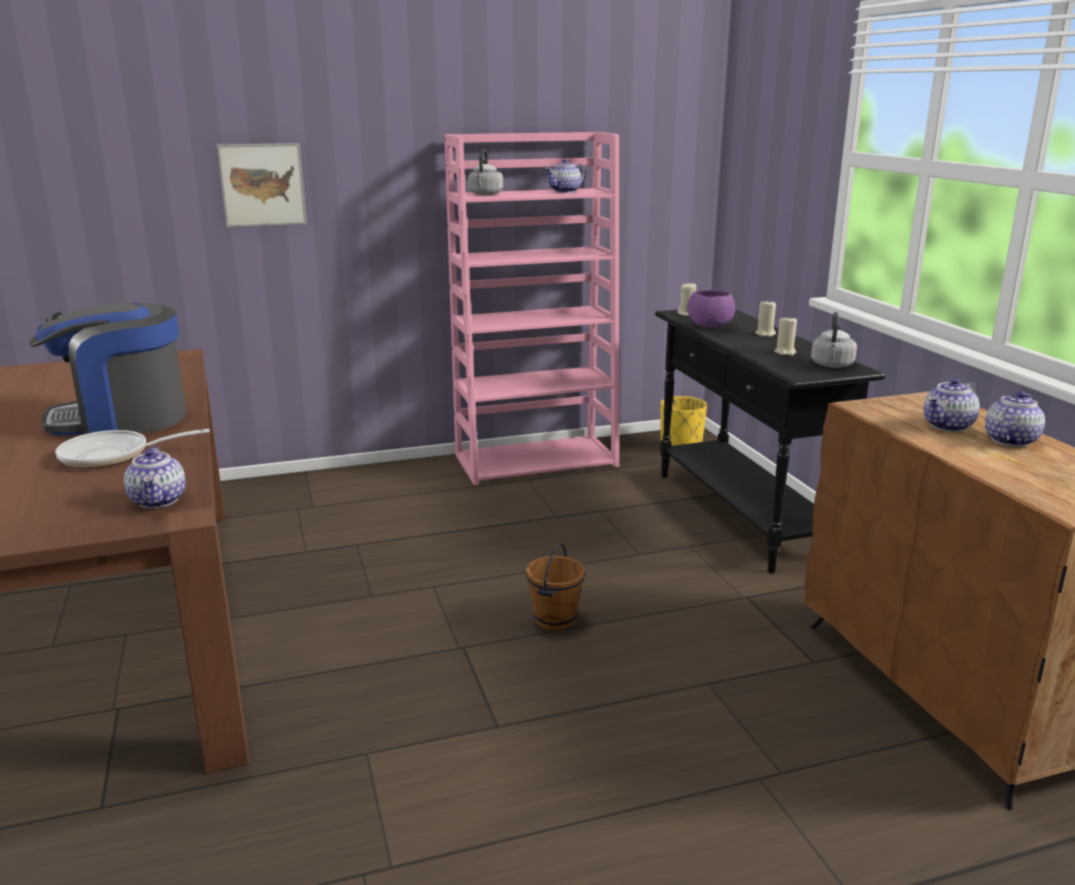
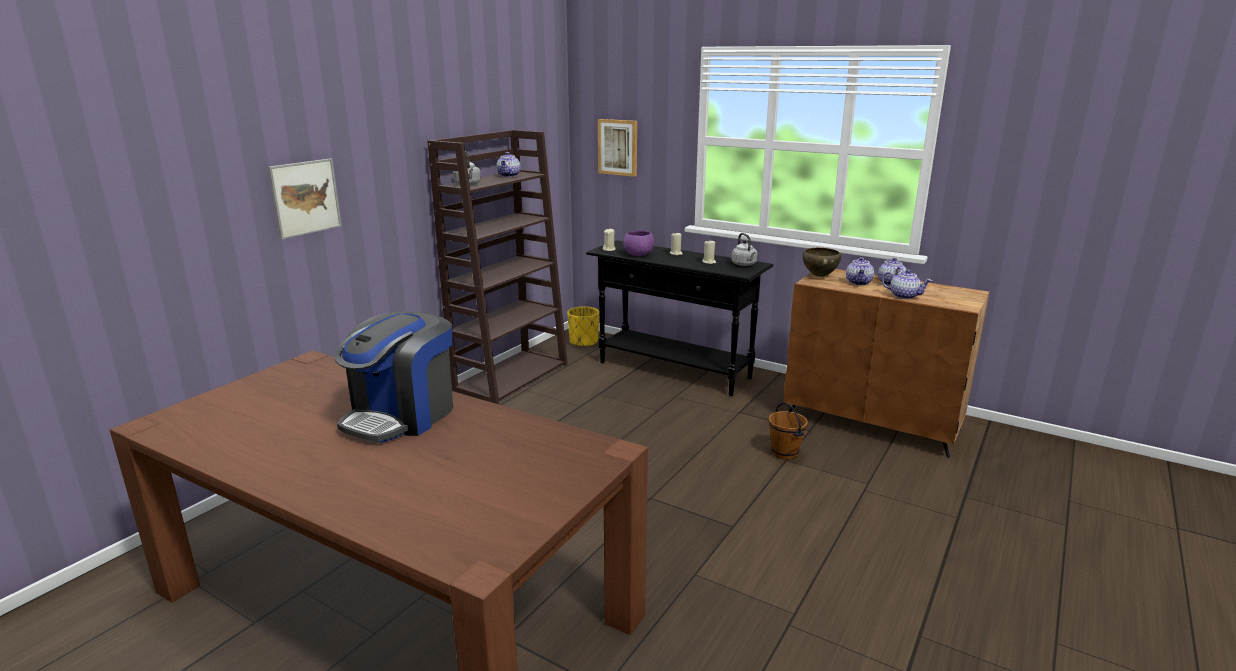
camera: 40 degrees left, 0 degrees up
(112, 456) = (467, 438): frying pan -> none
(159, 500) = (579, 449): teapot -> teapot (904, 296)
(537, 460) = (511, 376): pink bookcase -> brown bookcase
(555, 620) = (673, 462): brown bucket -> brown bucket (785, 453)
(761, 167) = (618, 147): none -> picture
(901, 402) = (819, 276): none -> brown bowl

